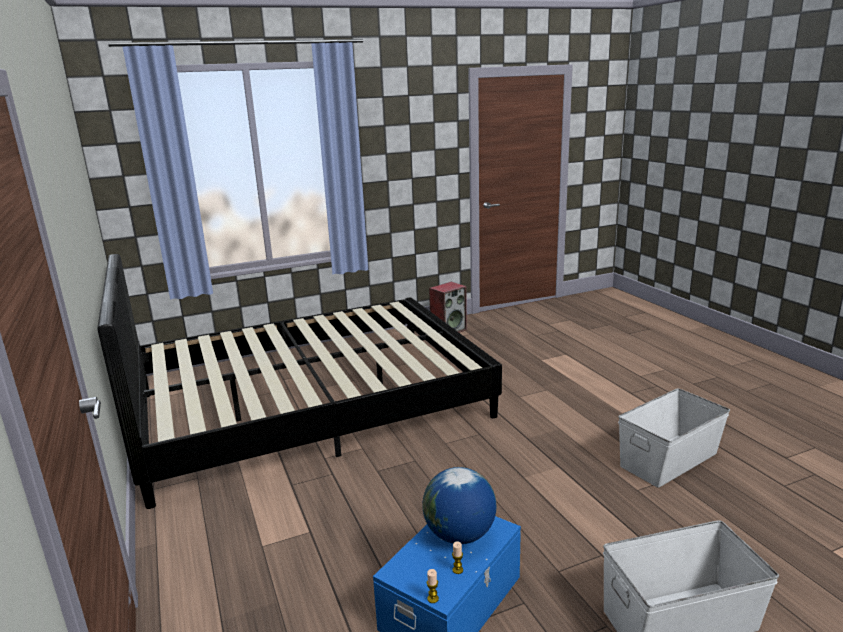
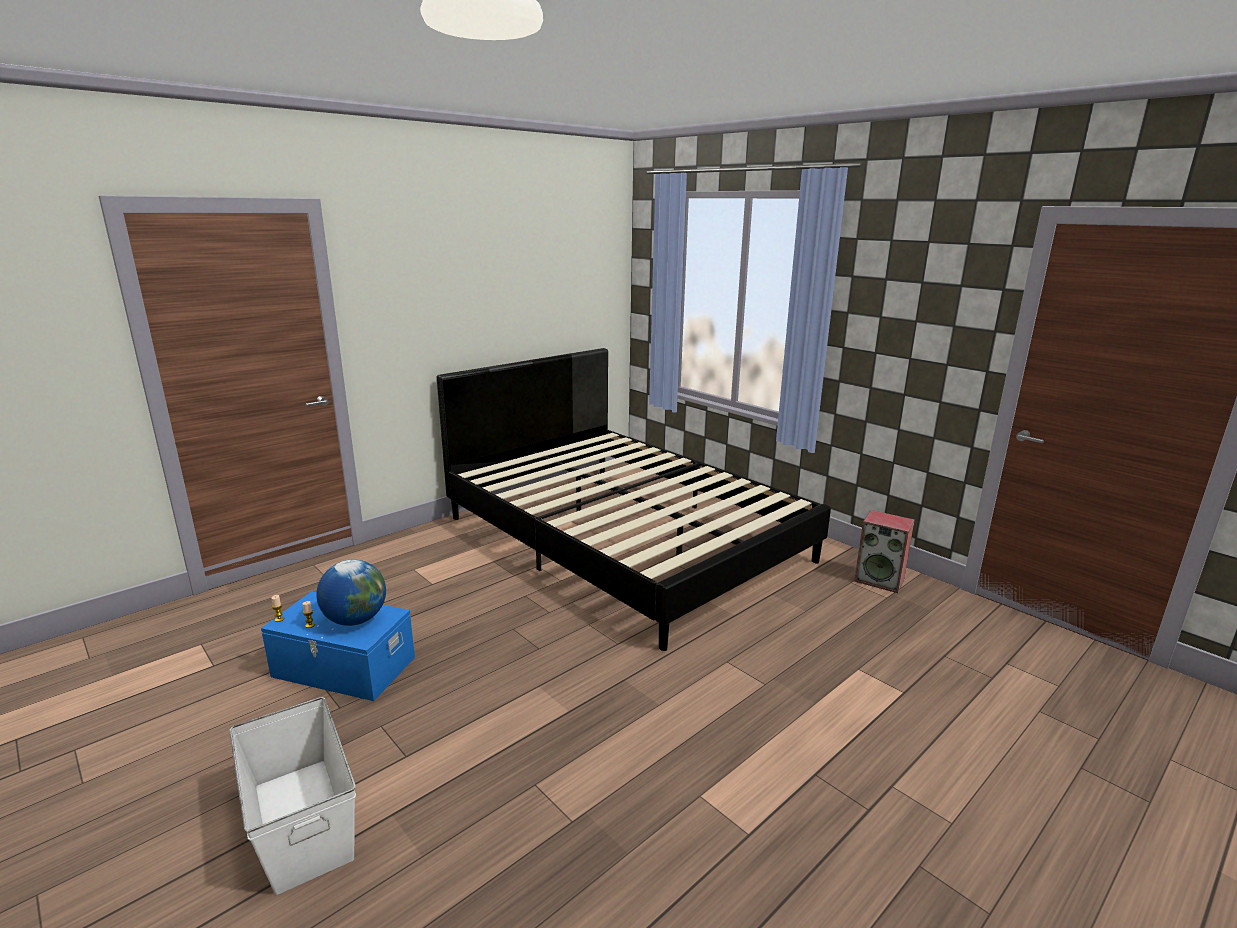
camera: 70 degrees right, 0 degrees up
(669, 459) = (622, 821): white storage box -> none

